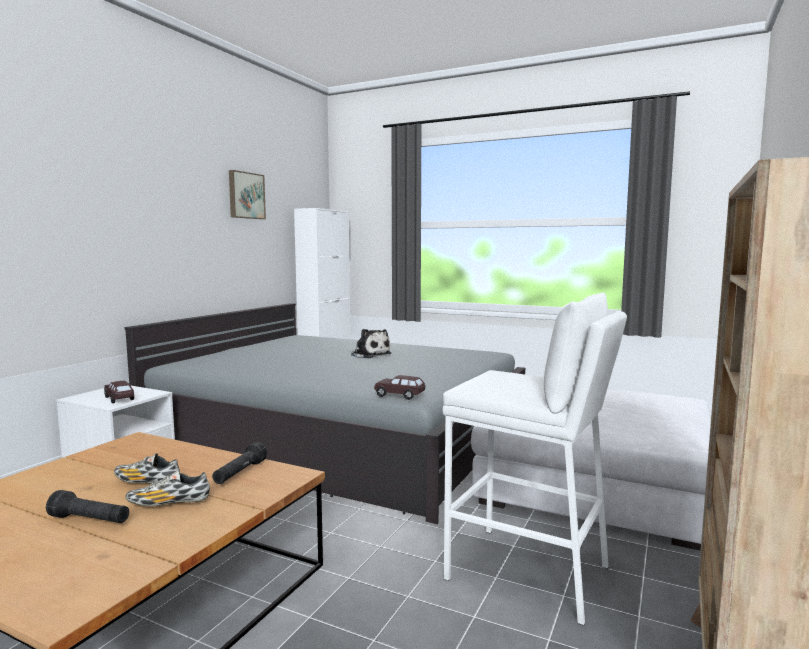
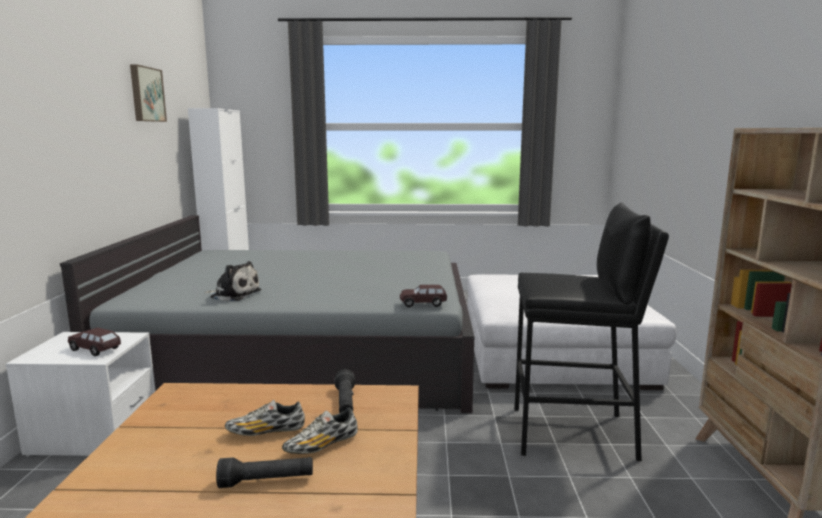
camera: 25 degrees left, 5 degrees up
(369, 355) = (325, 265): plush toy -> plush toy (234, 294)
(528, 572) = (573, 433): white stool -> black stool

